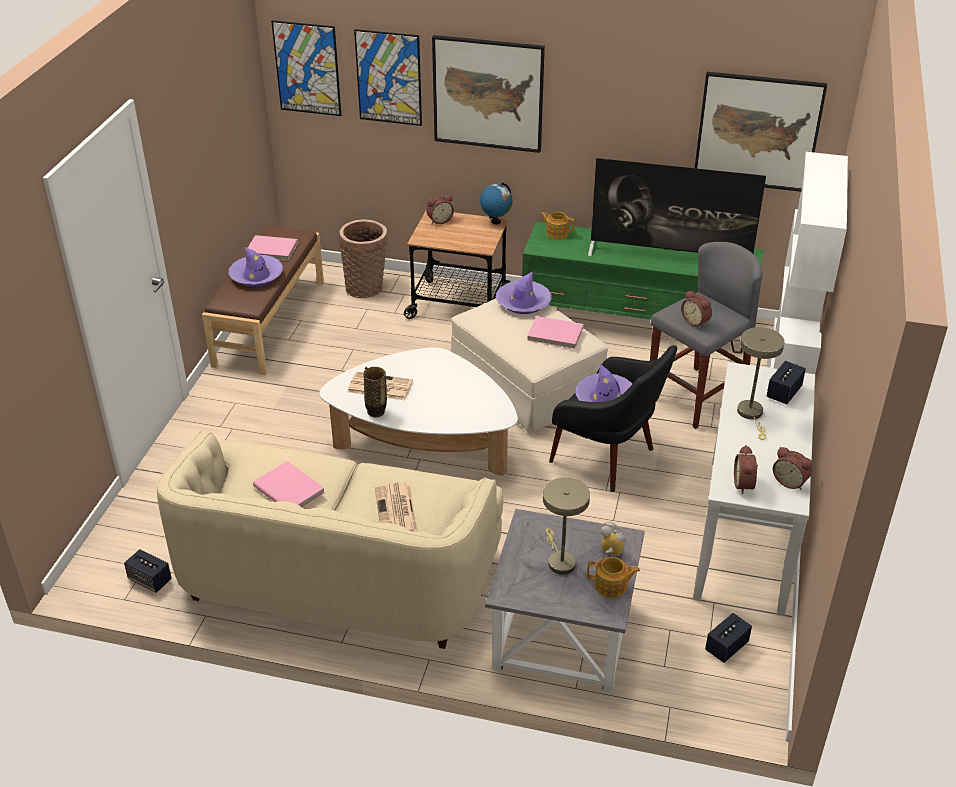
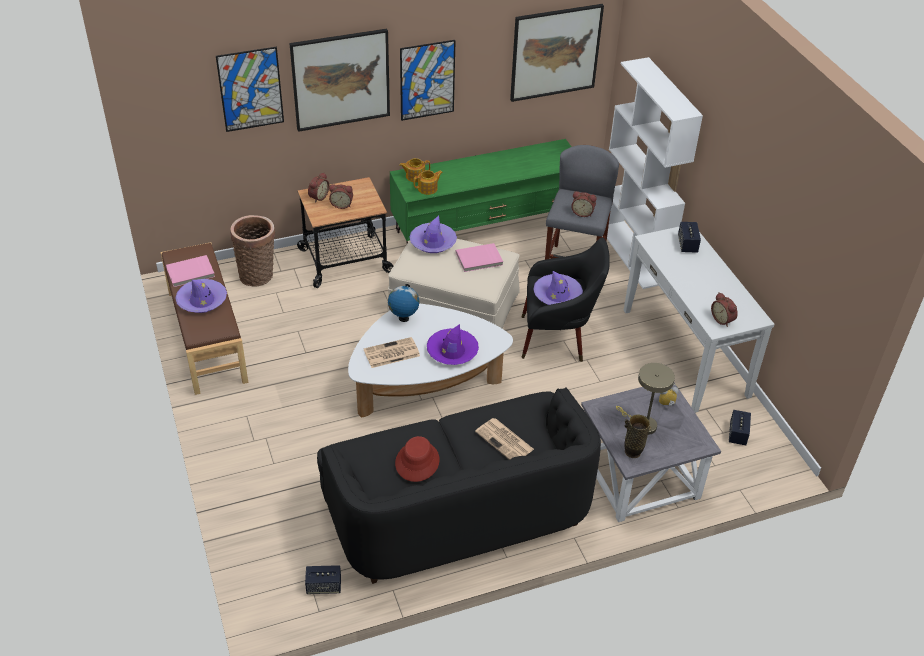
camera: 35 degrees left, 5 degrees up
(290, 489) = (417, 462): pink book -> red hat
(307, 68) = (171, 101): picture -> picture (427, 80)
(338, 575) = (458, 511): beige sofa -> black sofa
(376, 412) = (408, 374): vase -> vase (632, 452)
(440, 409) = (452, 351): none -> purple hat
(495, 221) = (362, 182): globe -> globe (403, 318)
(611, 586) = (687, 426): teapot -> teapot (428, 189)
(670, 256) = (511, 166): television -> none
(751, 414) = (683, 268): beige table lamp -> none
(790, 481) = (745, 305): alarm clock -> alarm clock (342, 204)

